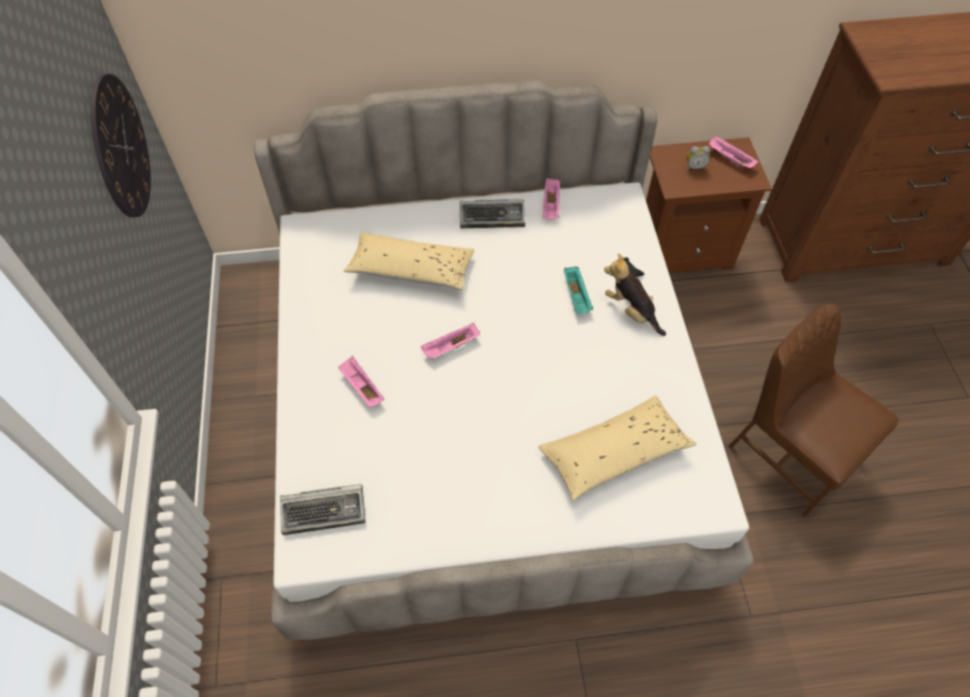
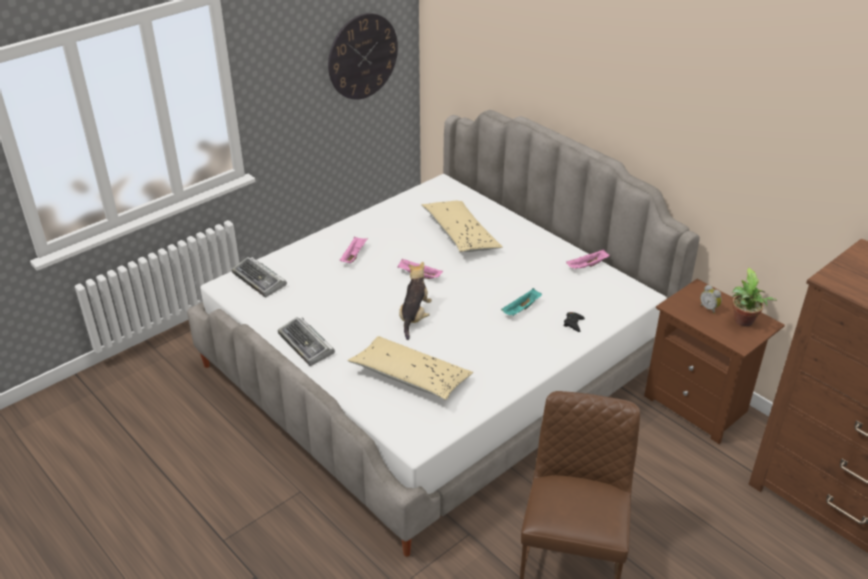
camera: 55 degrees right, 20 degrees down
(493, 217) = (544, 247): keyboard -> keyboard (306, 345)
(631, 311) = (539, 339): plush toy -> plush toy (414, 317)
(729, 159) = (743, 322): pink tray -> potted plant

